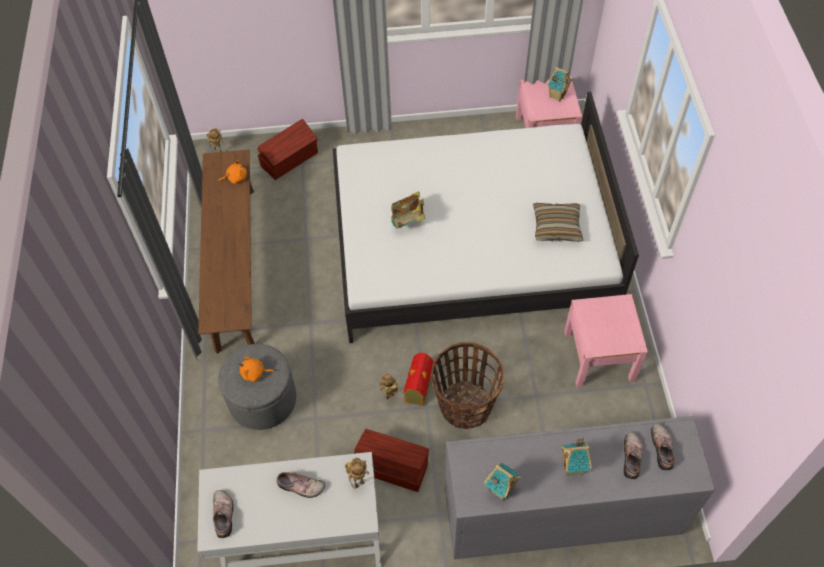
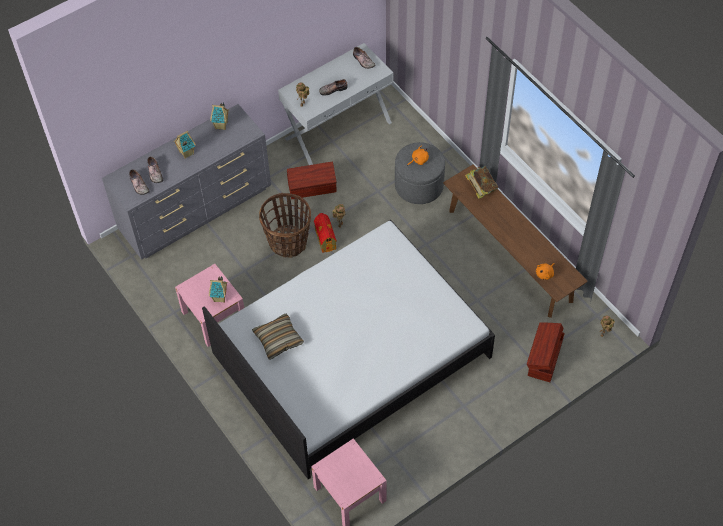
camera: 150 degrees right, 0 degrees up
(408, 220) = (389, 291): book -> book (481, 189)
(557, 95) = (344, 478): toy house -> toy house (220, 298)

